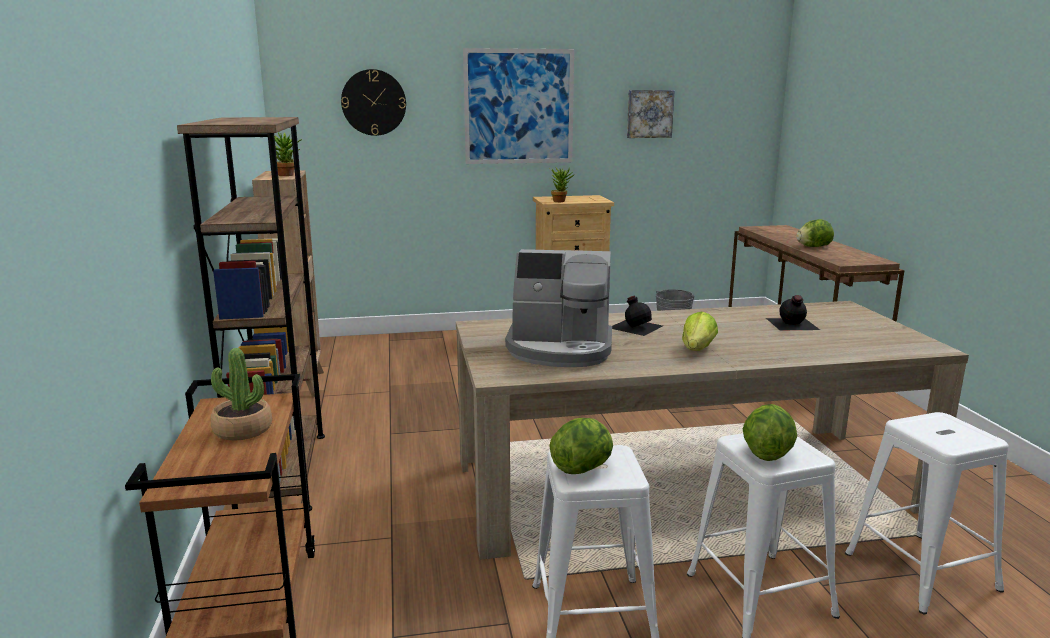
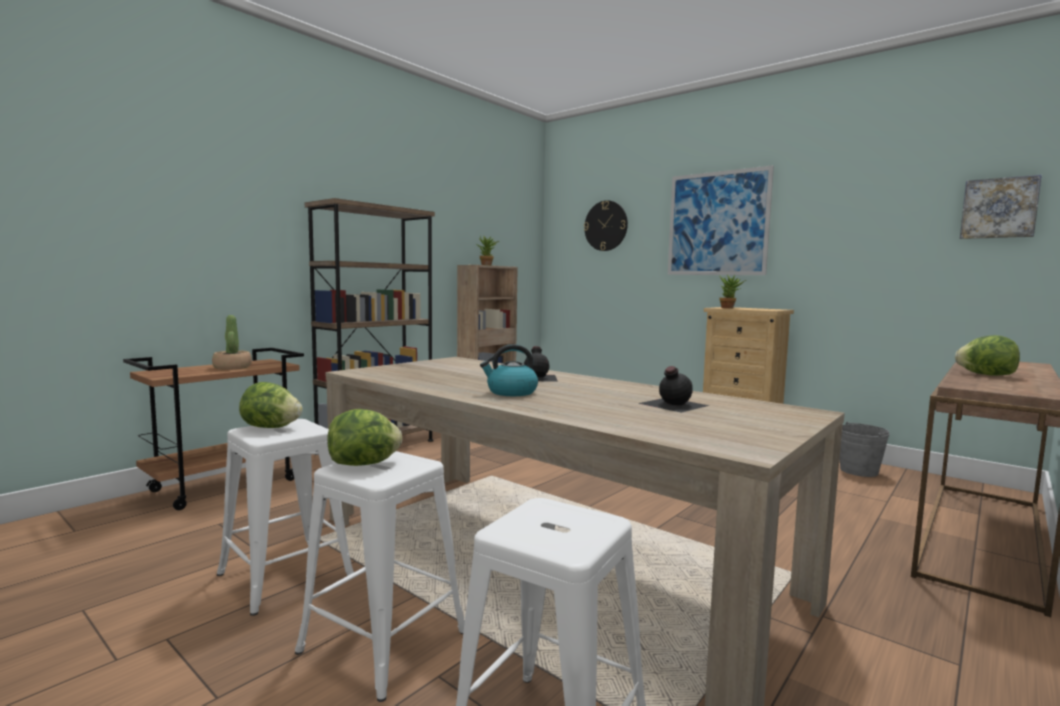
camera: 50 degrees right, 10 degrees down
(560, 349) = (437, 373): coffee machine -> none
(649, 114) = (860, 224): picture -> picture (999, 208)
(697, 349) = (511, 392): lettuce -> kettle

